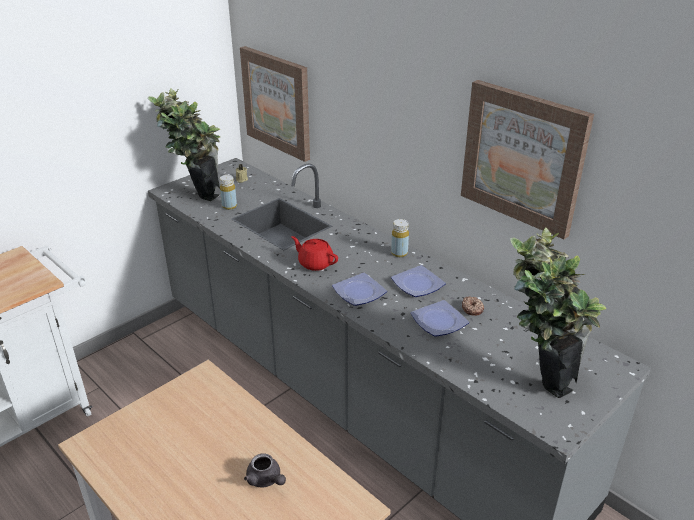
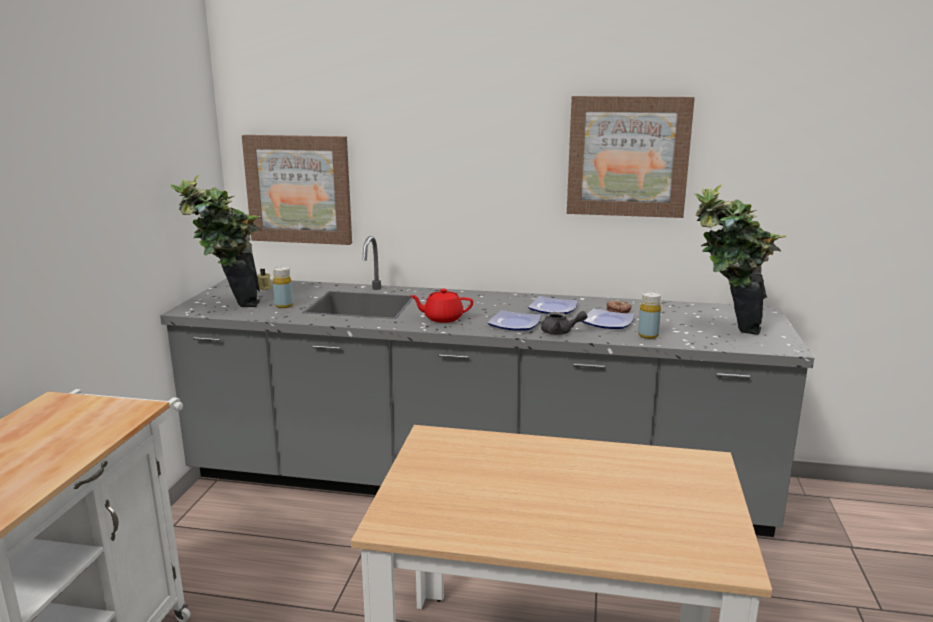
camera: 35 degrees left, 15 degrees down
(266, 480) = (609, 476): grey teapot -> grey teapot (560, 332)
(399, 253) = (504, 297): yellow bottle -> yellow bottle (648, 335)

